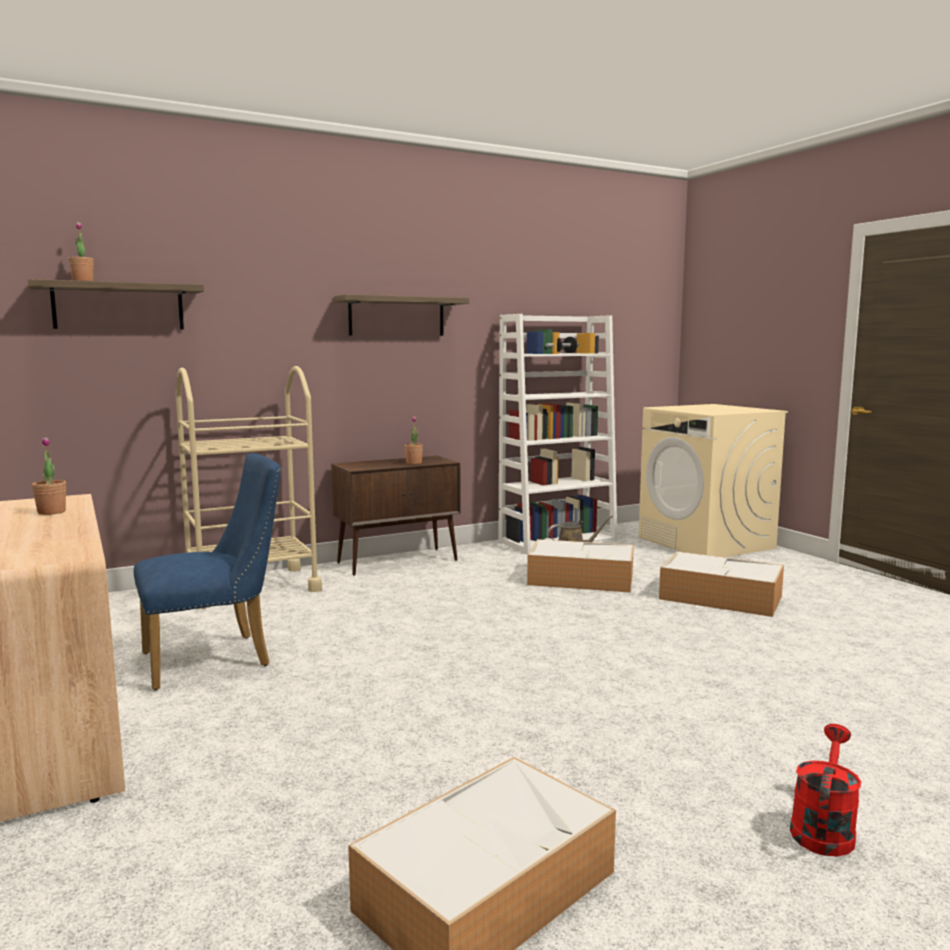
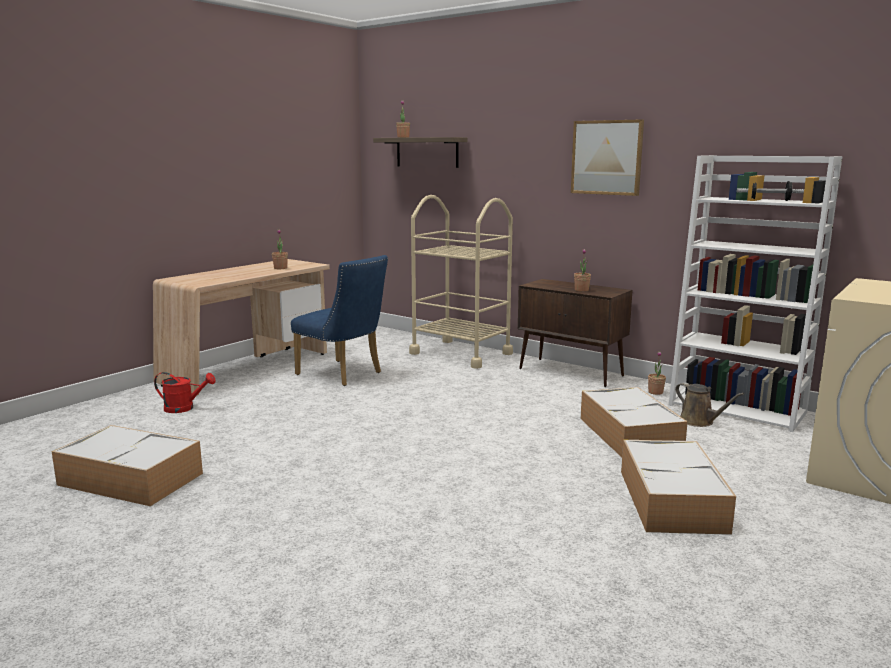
camera: 65 degrees right, 5 degrees up
(396, 316) = (607, 157): shelf -> picture
(492, 550) = (655, 392): none -> potted plant
(823, 828) = (210, 568): red watering can -> red watering can (184, 408)

